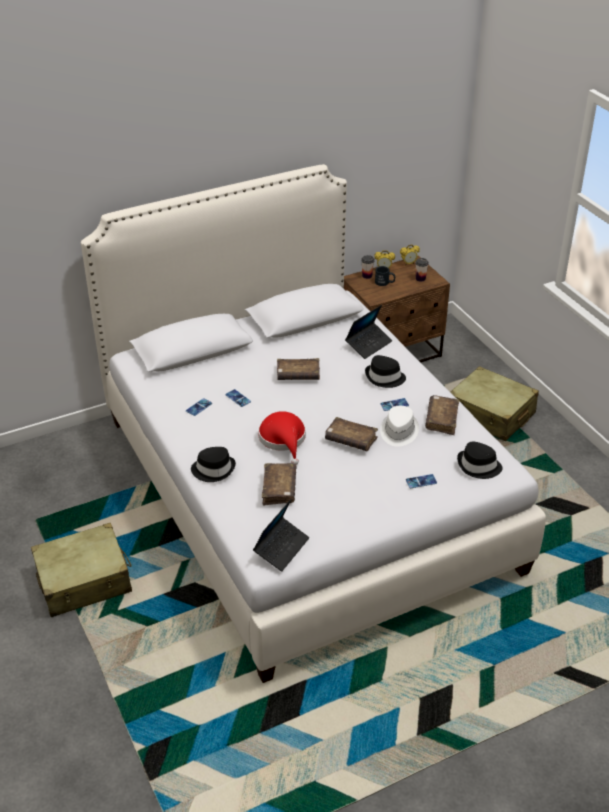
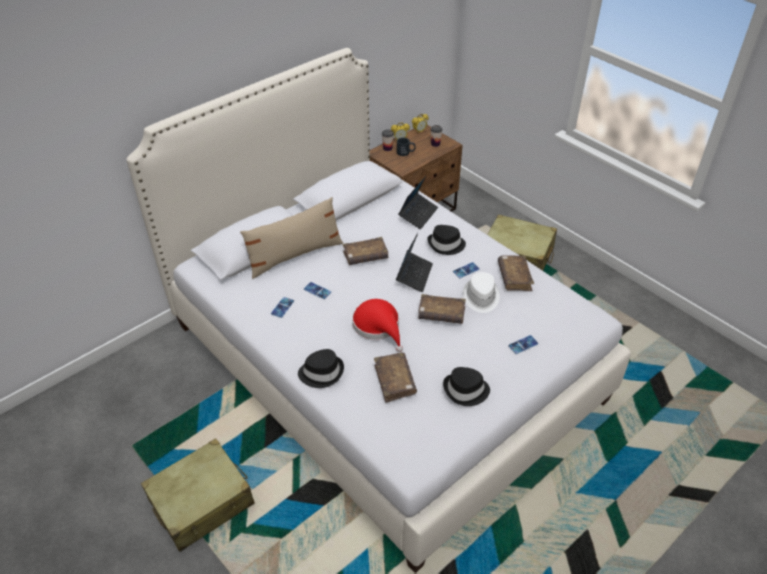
camera: 15 degrees left, 5 degrees up
(228, 363) = (295, 255): none -> beige pillow
(281, 548) = (421, 446): laptop -> laptop (414, 275)
(478, 466) = (567, 318): black hat -> black hat (466, 391)

